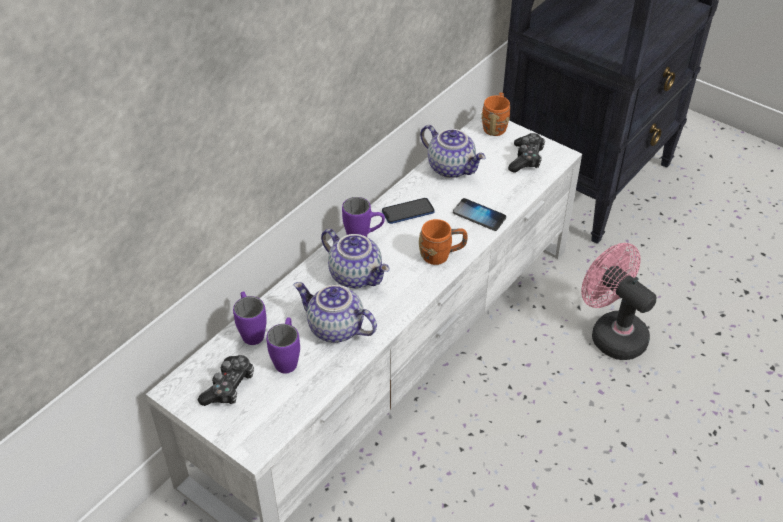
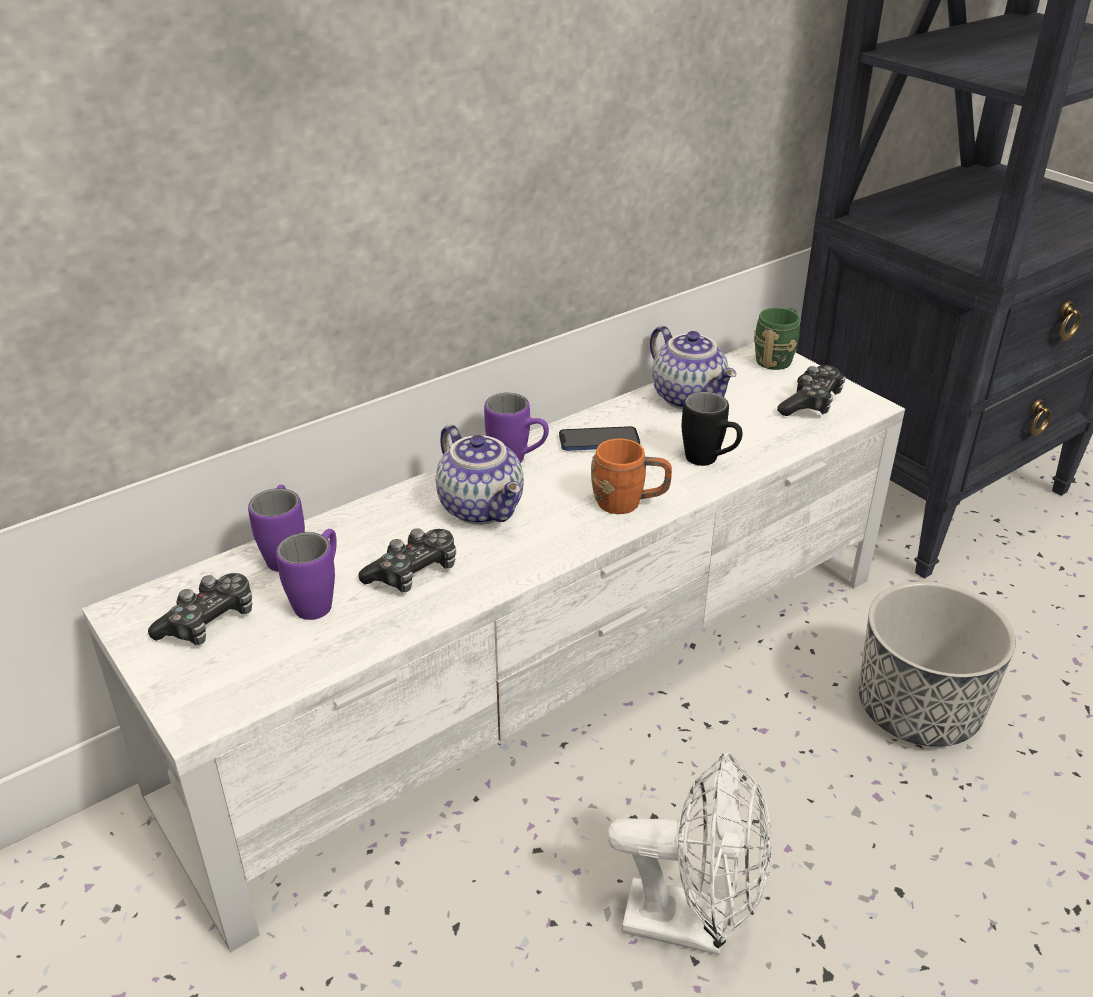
camera: 15 degrees right, 10 degrees down
(334, 329) = (414, 572): teapot -> game controller
(479, 215) = (709, 461): phone -> black mug
(495, 125) = (777, 358): orange mug -> green mug
(520, 487) = (692, 923): none -> white fan
(611, 333) = (917, 710): pink fan -> planter

